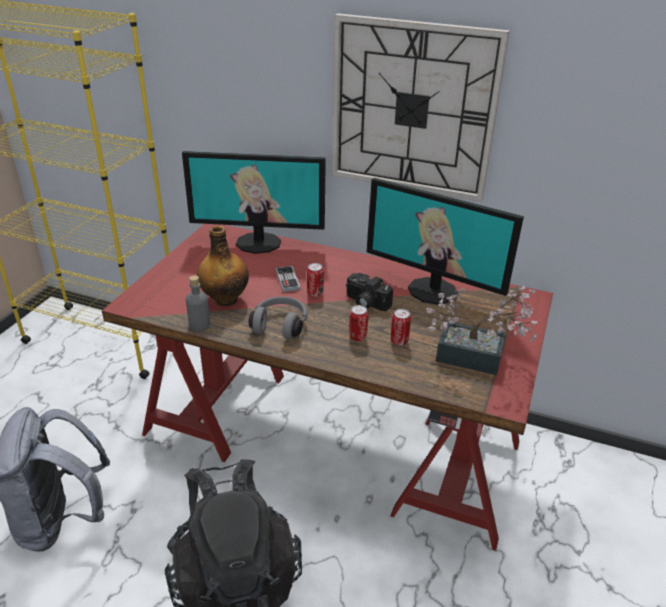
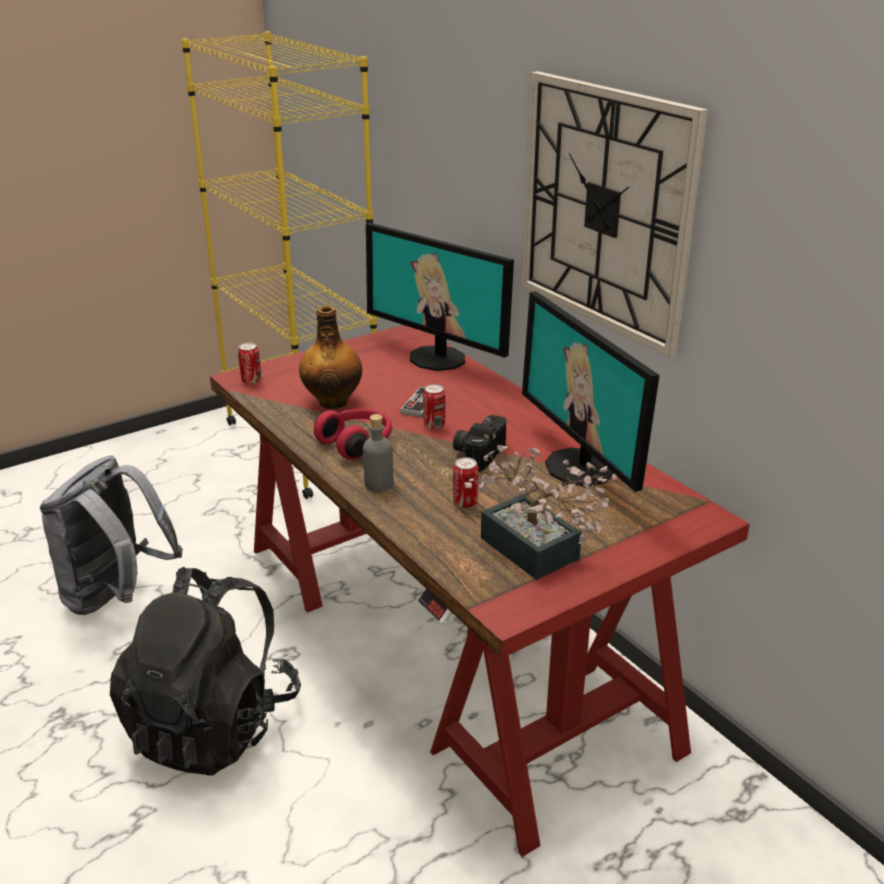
camera: 35 degrees right, 5 degrees down
(199, 325) = (279, 416): grey bottle -> grey bottle (379, 484)
(280, 325) = (357, 443): grey headphones -> red headphones
(357, 337) = (423, 483): can -> can (251, 381)
(365, 303) = (478, 453): camera -> camera turned 45 degrees clockwise

